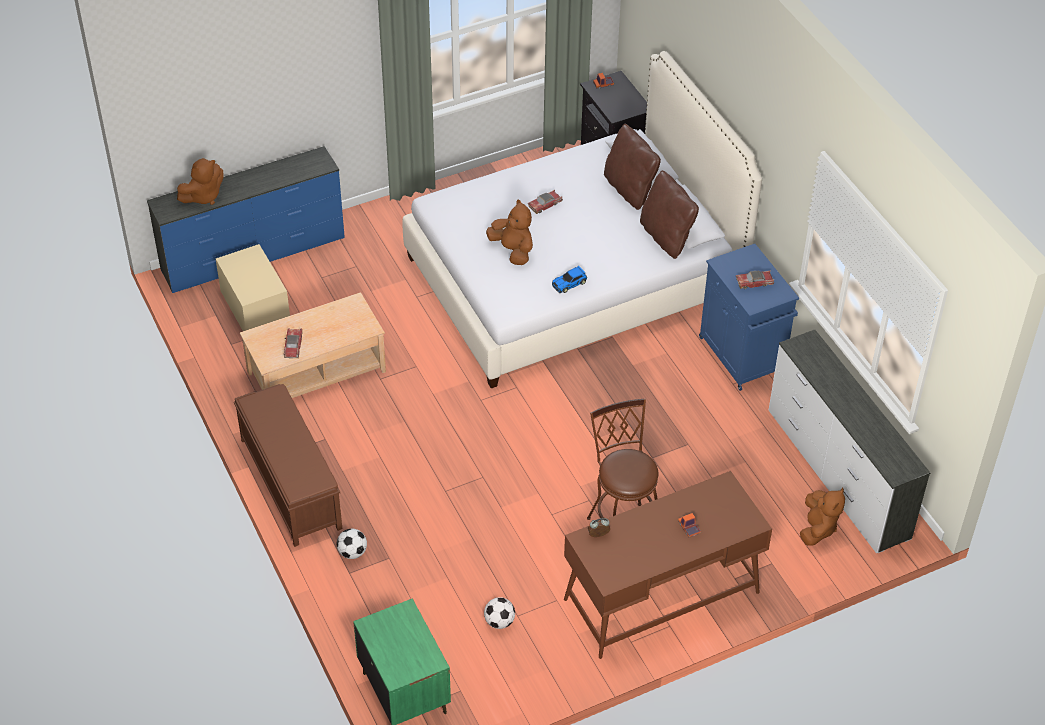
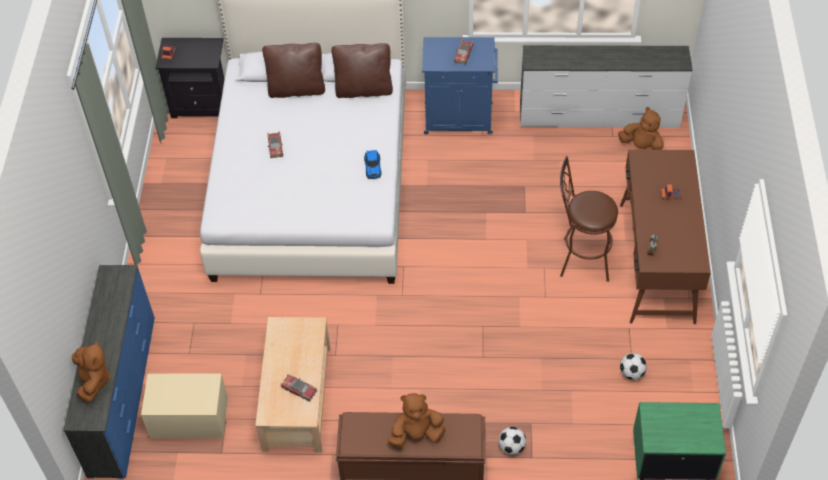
camera: 60 degrees left, 5 degrees up
(513, 250) = (312, 188): brown plush toy -> brown plush toy (416, 435)

